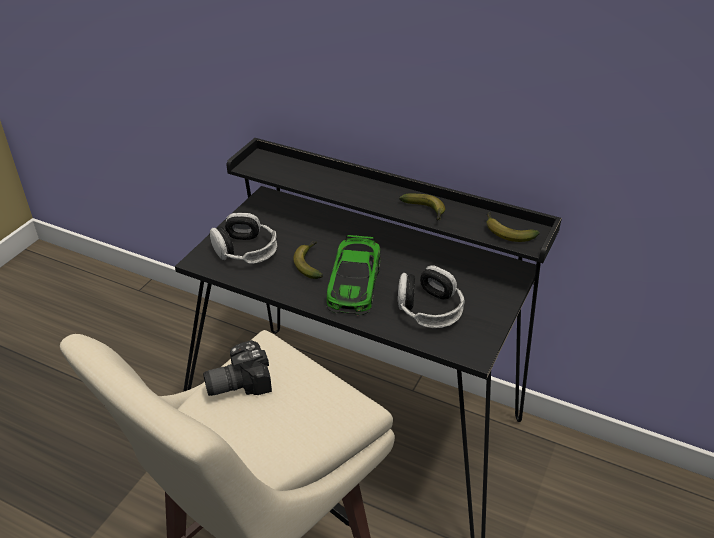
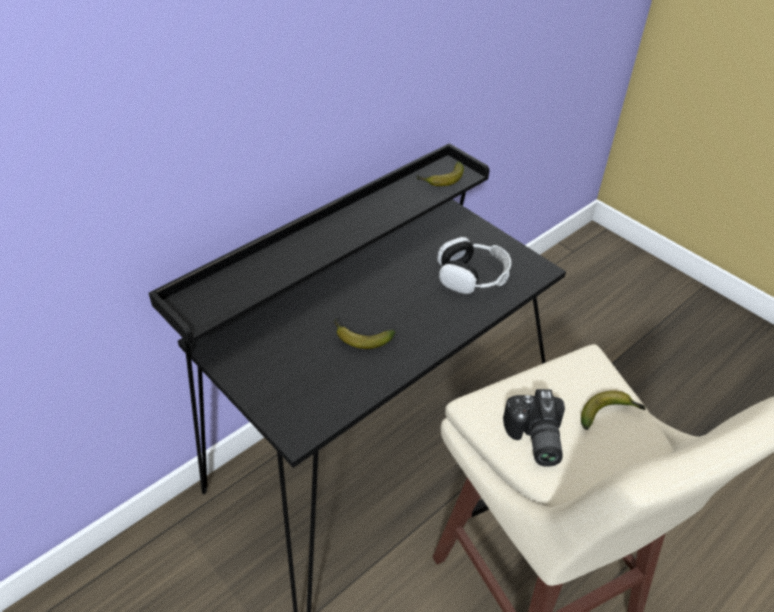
camera: 70 degrees left, 5 degrees up
(245, 250) = (304, 385): headphones -> none
(354, 283) = (410, 313): toy car -> none
(425, 211) = (381, 214): banana -> banana (609, 414)

